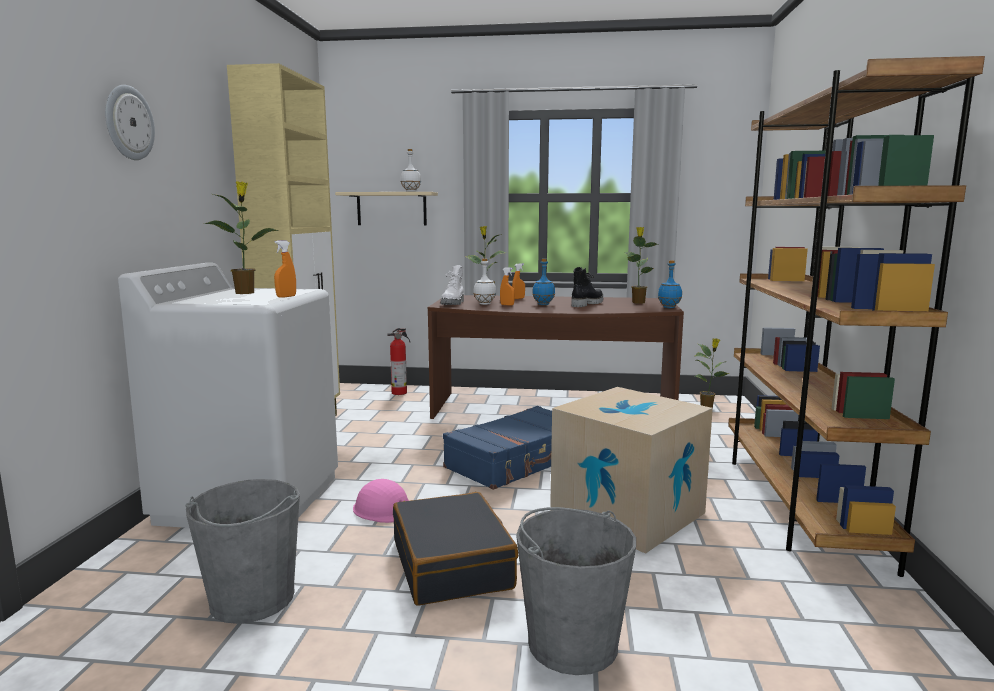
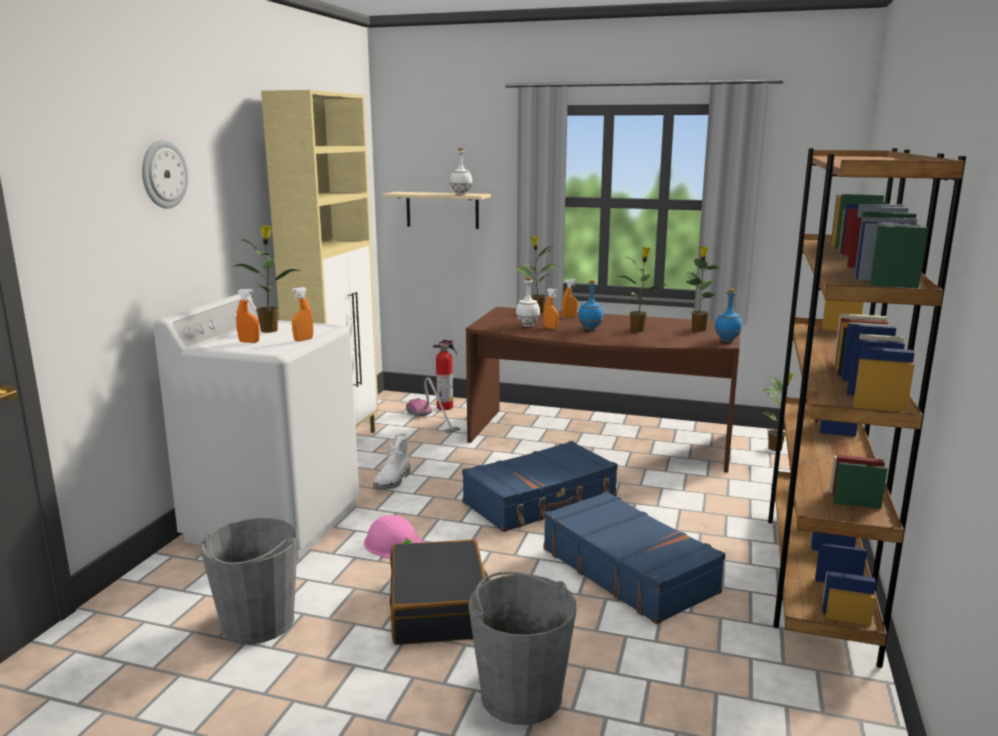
camera: 10 degrees right, 5 degrees up
(227, 299) = (249, 342): none -> orange spray bottle
(391, 403) = (432, 420): none -> vacuum cleaner
(453, 303) = (495, 323): white boot -> white boot (393, 481)
(586, 304) = (638, 330): black boot -> potted plant
(627, 513) = (628, 570): cardboard box -> blue suitcase

